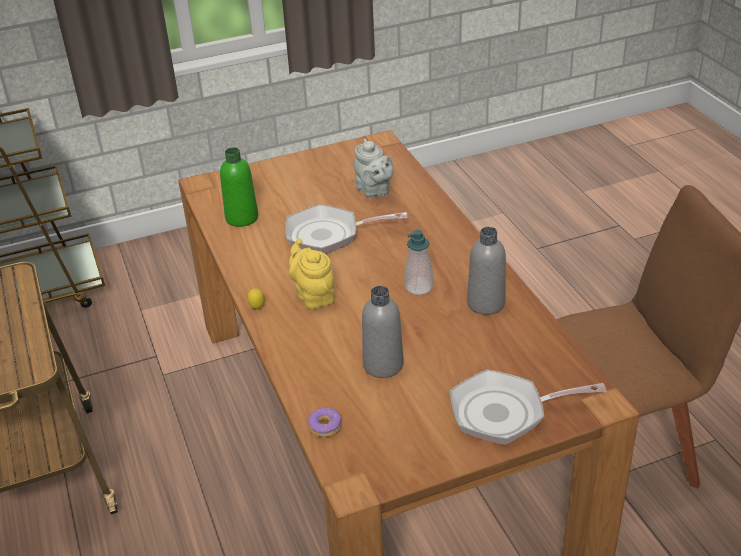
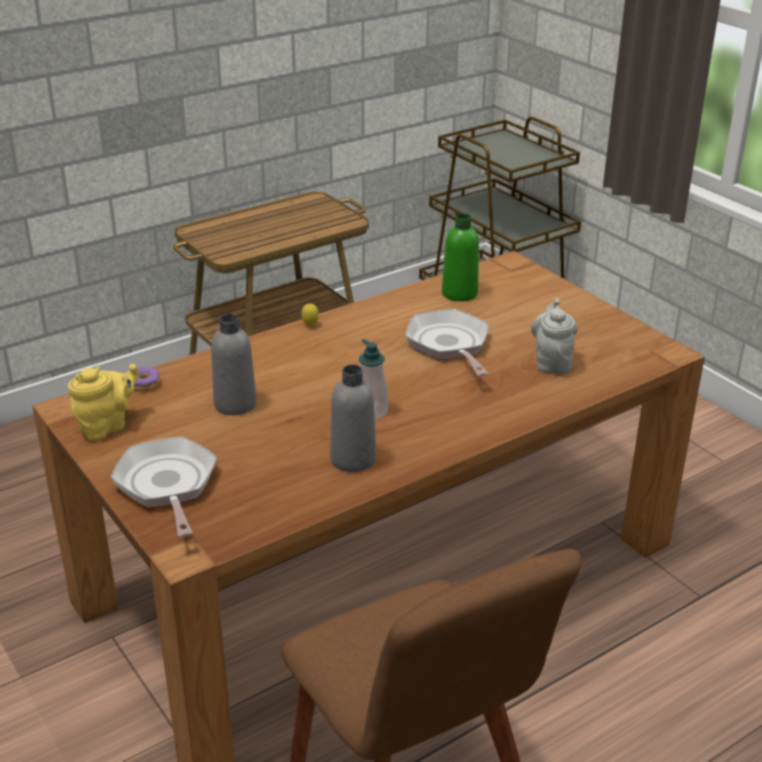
camera: 75 degrees right, 5 degrees down
(313, 295) = (338, 351): yellow teapot -> yellow teapot (107, 426)
(374, 191) = (552, 362): grey teapot -> grey teapot turned 135 degrees clockwise

